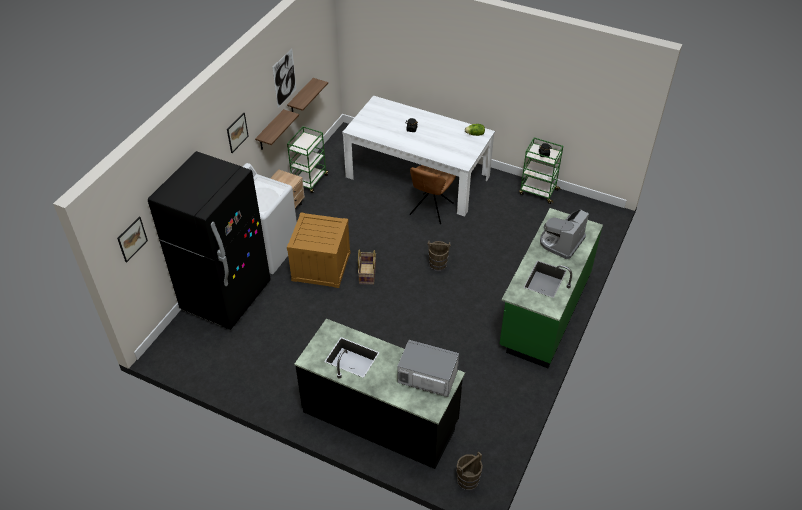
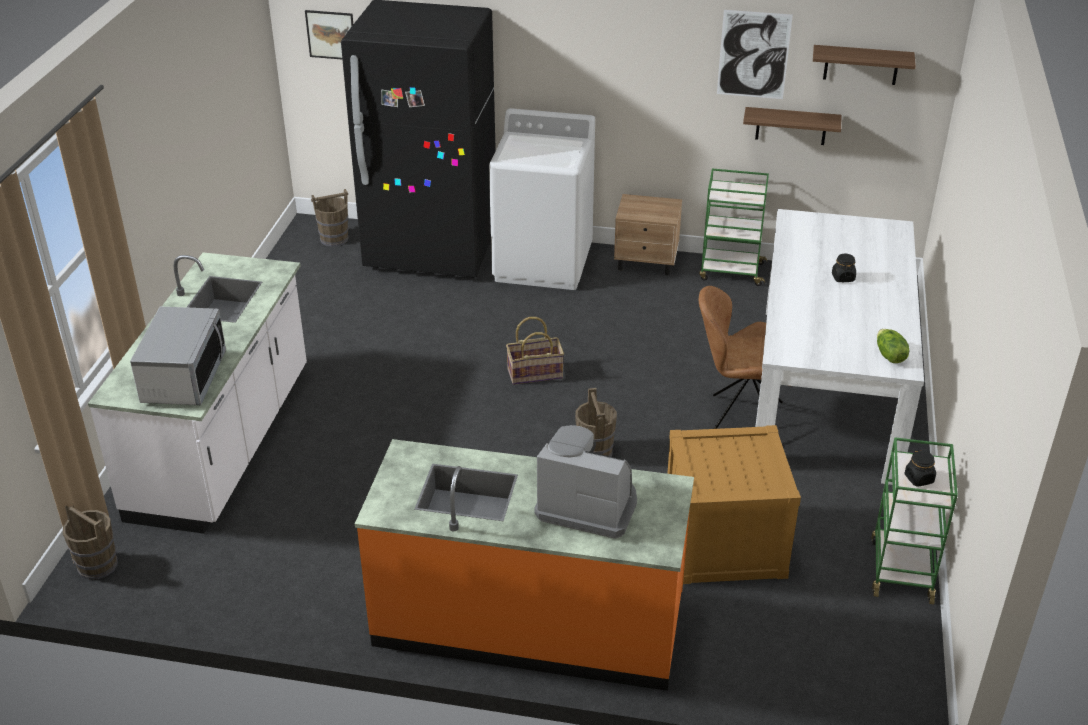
camera: 75 degrees right, 10 degrees down
(184, 342) = (334, 239): none -> brown bucket
(237, 132) = (597, 54): picture -> none
(270, 131) = (684, 118): shelf -> shelf (861, 65)
(321, 266) = (531, 323): crate -> crate (724, 542)
(380, 416) = (223, 443): black counter -> white counter
(544, 311) = (529, 622): green counter -> orange counter

